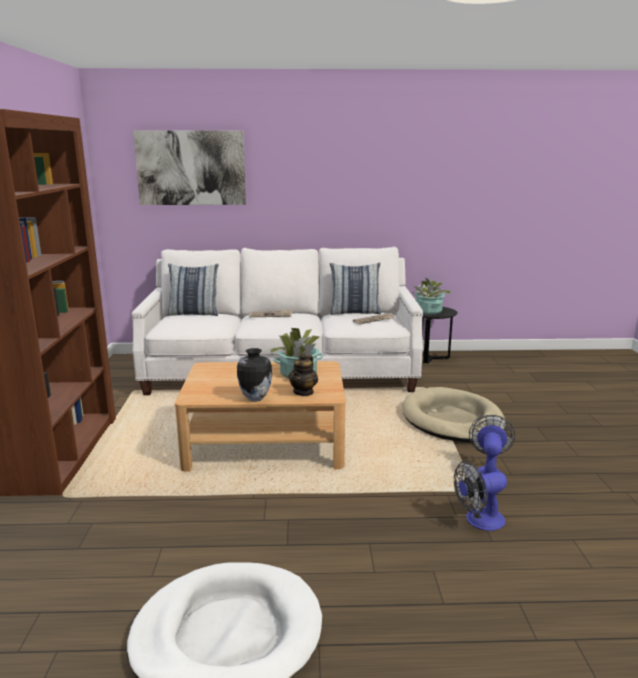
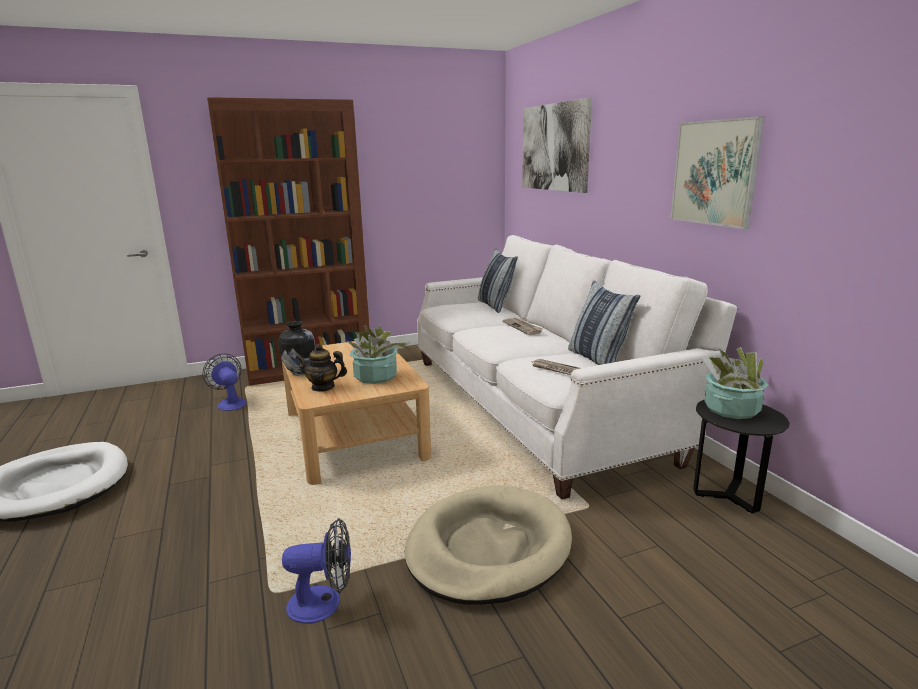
camera: 70 degrees right, 0 degrees up
(374, 186) = (714, 173): none -> picture
(479, 521) = (196, 604): fan -> fan (230, 403)

